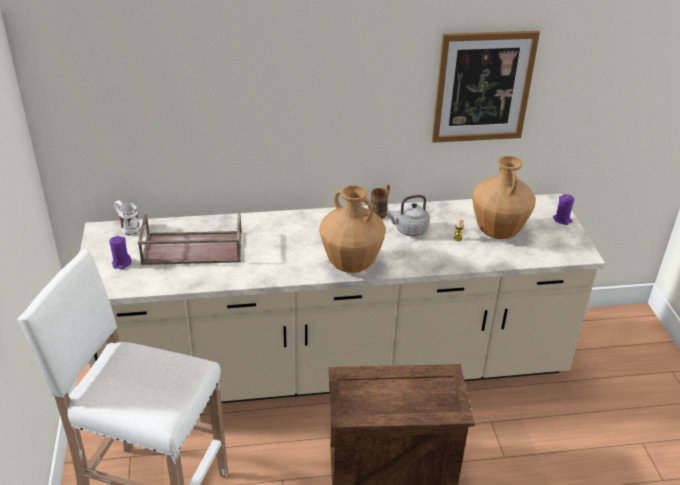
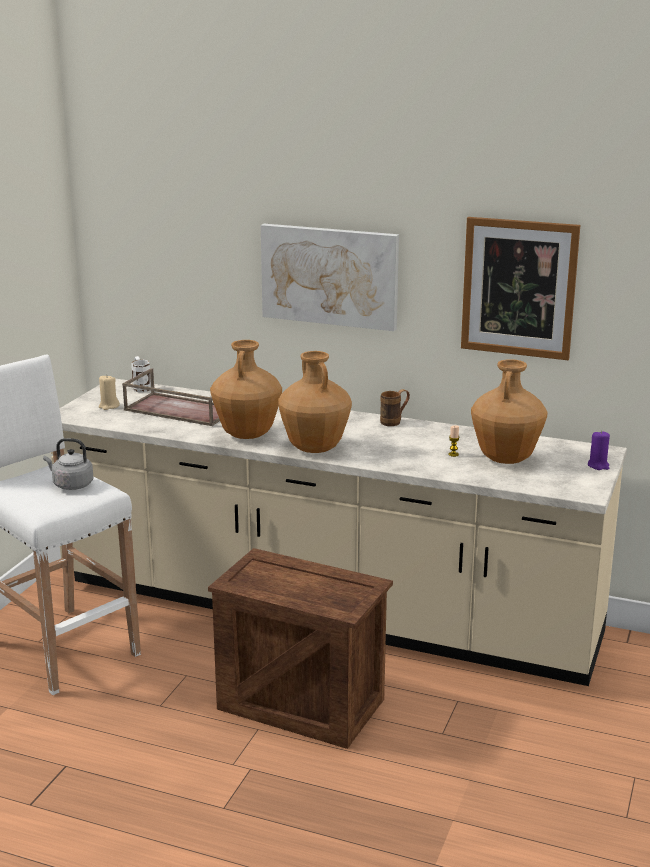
camera: 30 degrees right, 15 degrees down
(121, 263) = (108, 406): purple candle -> beige candle
(281, 265) = (247, 435): none -> brown vase
(311, 99) = (330, 275): none -> picture
(409, 230) = (408, 439): grey kettle -> grey kettle (71, 485)

